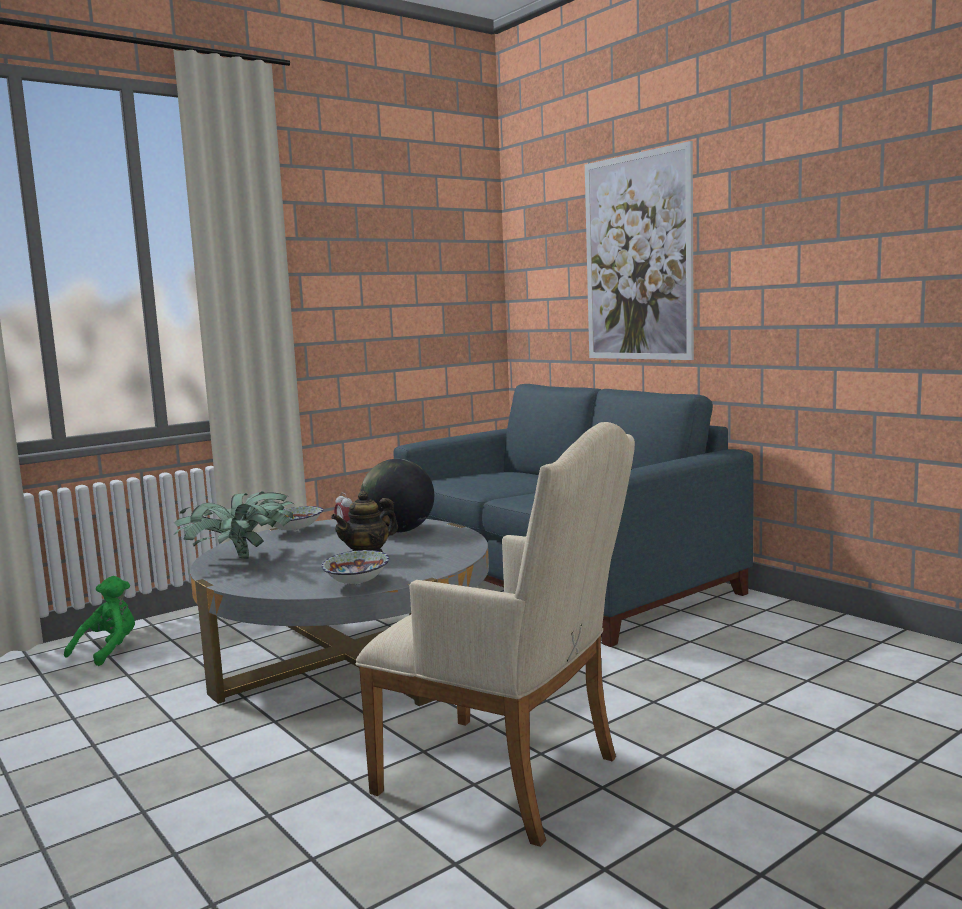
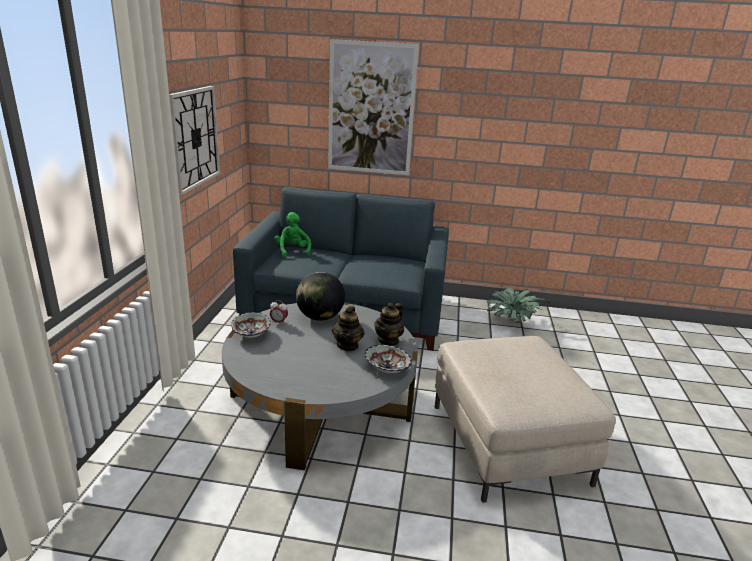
camera: 45 degrees left, 15 degrees up
(109, 650) = (143, 467): green plush toy -> green plush toy (292, 251)
(239, 560) = (274, 373): potted plant -> potted plant (511, 322)
(364, 300) = (194, 138): none -> wall clock
(426, 562) = (388, 340): none -> teapot
(510, 779) = (508, 443): beige armchair -> beige ottoman

